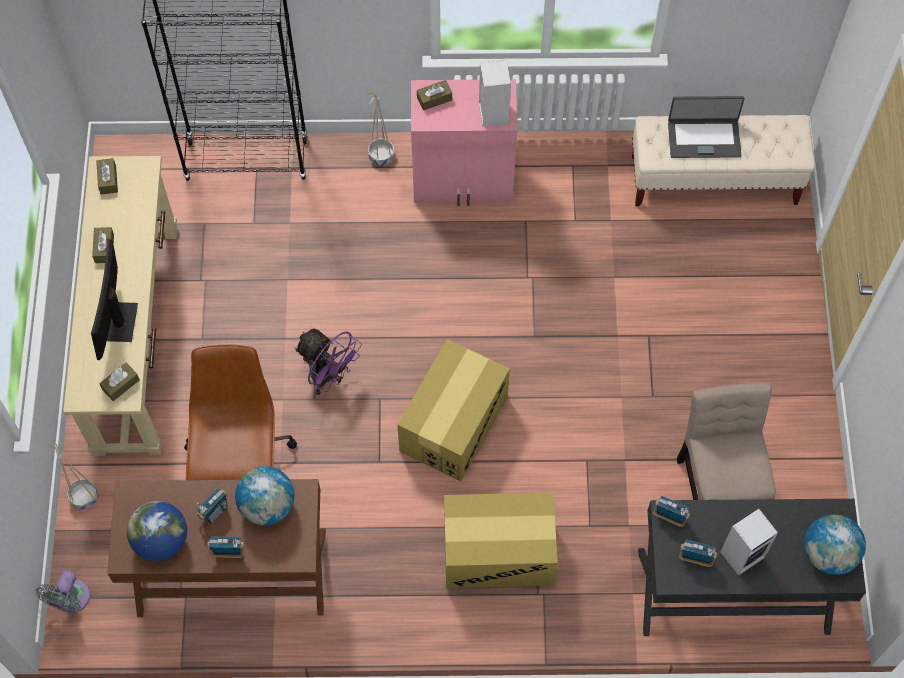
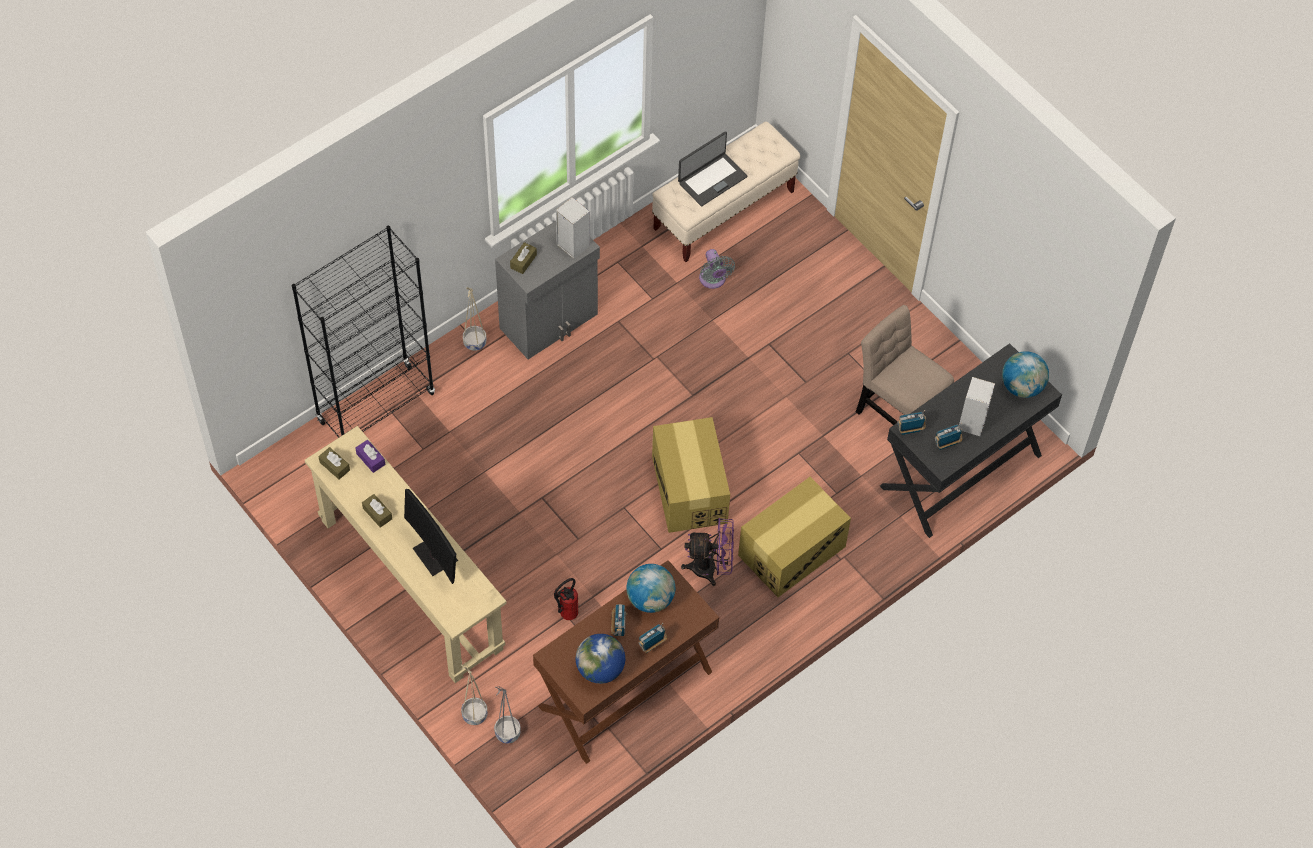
camera: 40 degrees left, 5 degrees down
(71, 600) = (529, 786): grey fan -> grey fan (713, 280)
(96, 535) = (507, 733): none -> grey planter
(120, 384) = (476, 593): brown tissue box -> none
(144, 194) = (370, 459): none -> purple tissue box
(241, 463) = (566, 615): brown office chair -> fire extinguisher
(329, 377) = (575, 517): purple fan -> purple fan (711, 568)
(463, 181) = (550, 322): pink cabinet -> grey cabinet

